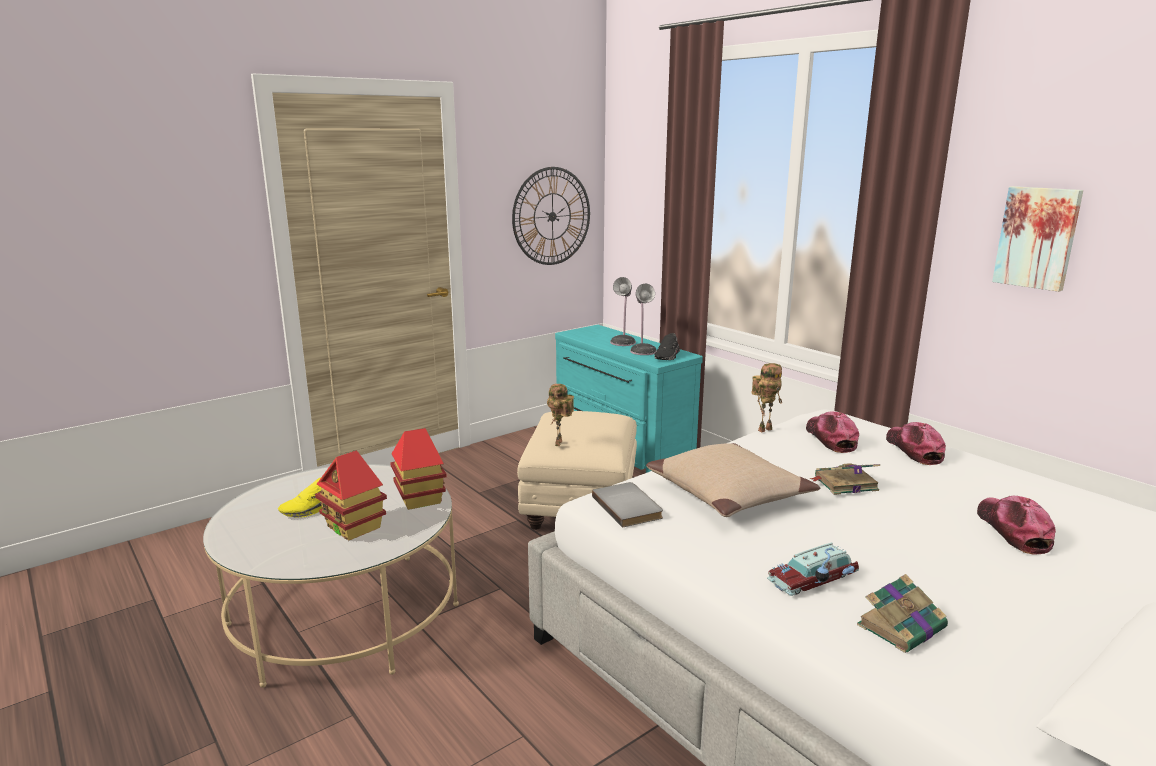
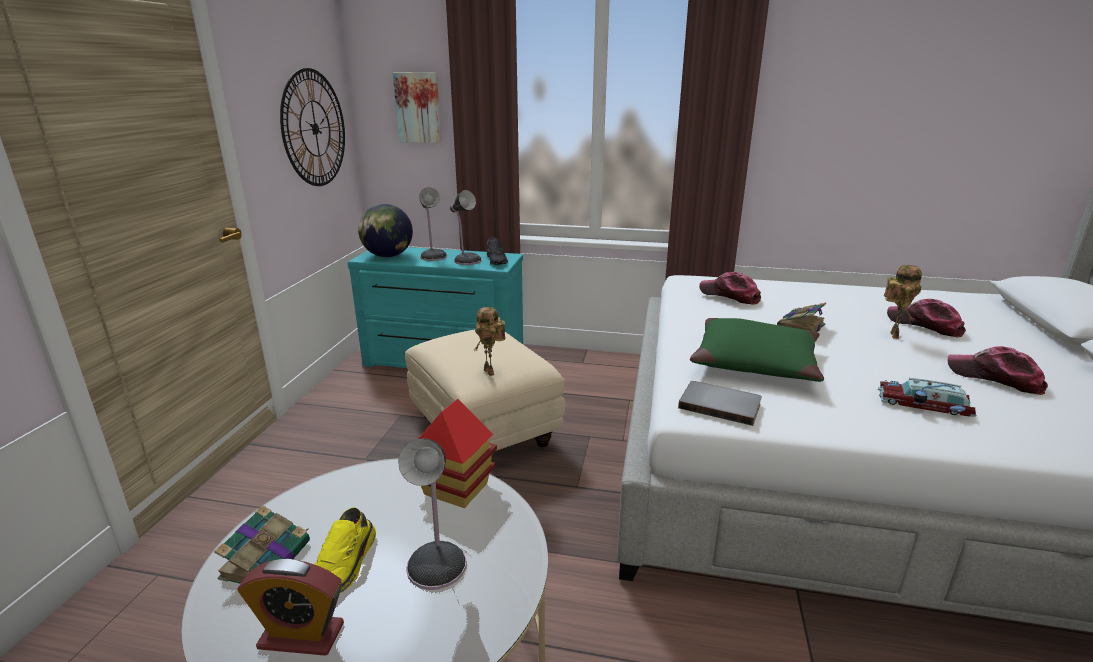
camera: 40 degrees left, 5 degrees up
(260, 526) = (301, 636): none -> alarm clock
(354, 527) = (438, 563): toy house -> table lamp
(590, 334) = (388, 256): none -> globe
(729, 493) = (755, 362): beige pillow -> green pillow
(764, 429) = (674, 302): toy robot -> toy robot (892, 334)
(815, 578) = (925, 405): toy car -> toy car turned 90 degrees clockwise
(902, 626) = (1020, 416): book -> book (267, 558)
(914, 450) = (781, 288): cap -> cap (994, 378)
(1037, 237) = (825, 107): picture -> picture (418, 107)

